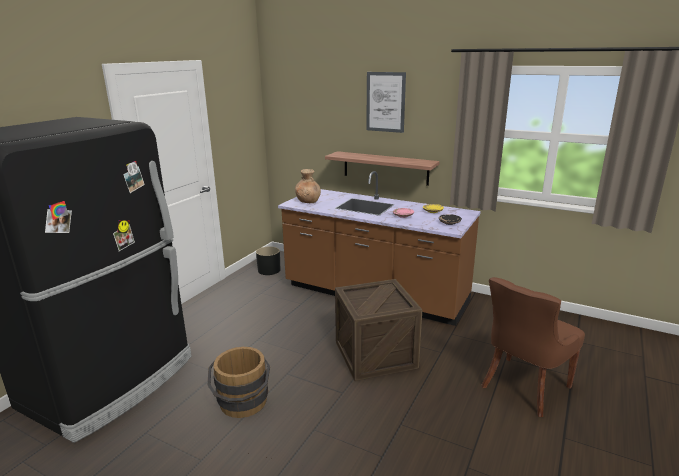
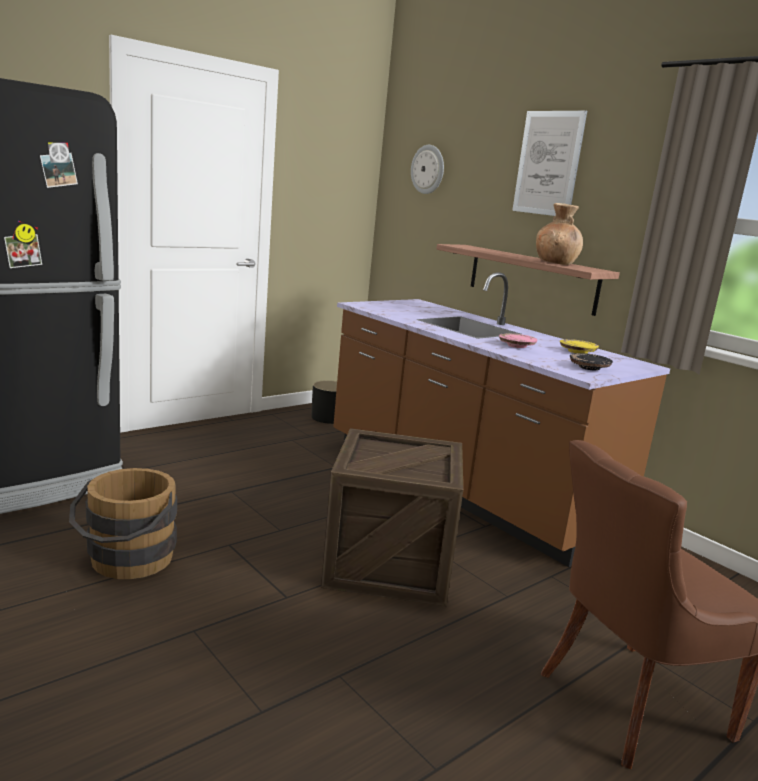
camera: 20 degrees right, 5 degrees down
(301, 106) = (428, 169): none -> wall clock
(308, 201) = (388, 307): brown vase -> brown vase (556, 263)

